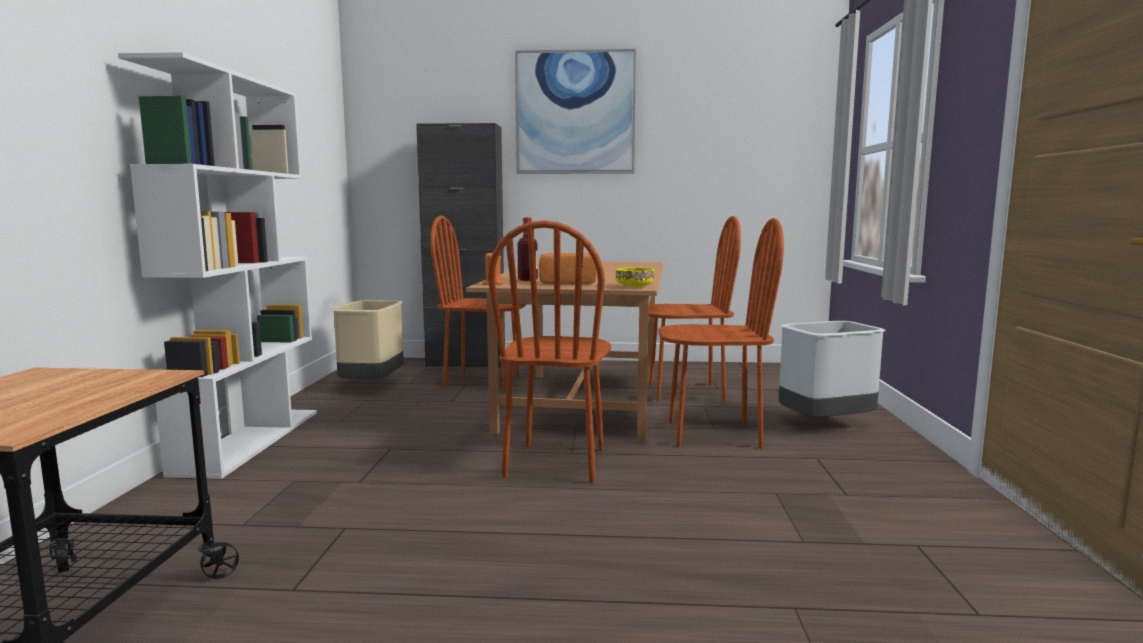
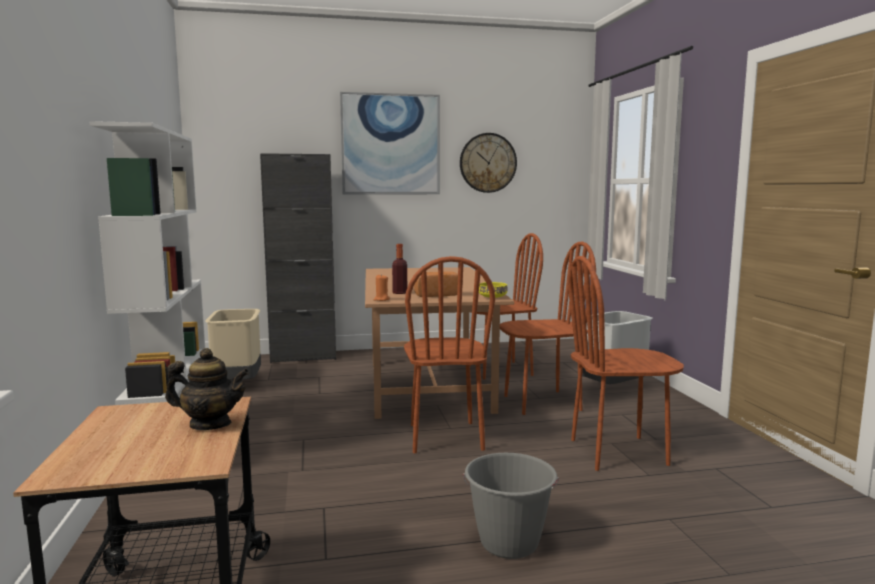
camera: 15 degrees left, 0 degrees up
(102, 393) = (210, 424): none -> teapot
(482, 381) = (331, 373): brown chair -> brown chair (618, 452)
(534, 606) = (509, 543): none -> grey bucket
(698, 133) = (488, 163): none -> wall clock

